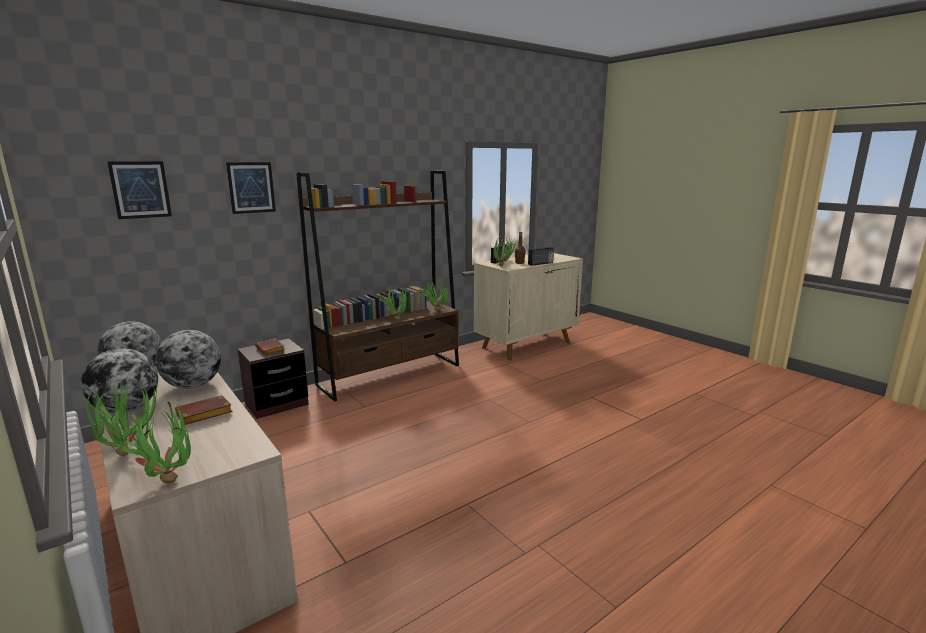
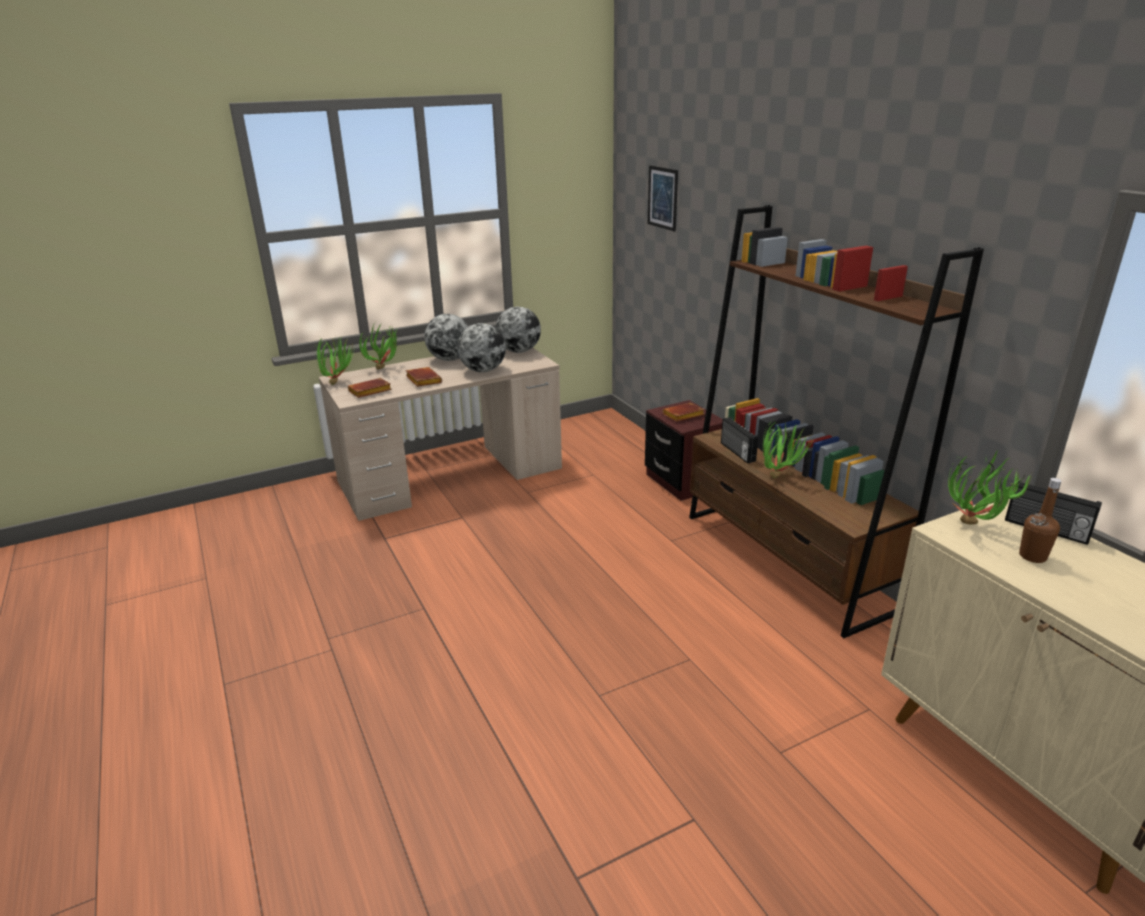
camera: 100 degrees right, 10 degrees up
(227, 443) = (369, 392): none -> brown book
(251, 187) = (733, 215): picture -> none
(434, 310) = (845, 512): potted plant -> none
(540, 263) = (1043, 591): radio -> radio (736, 452)

